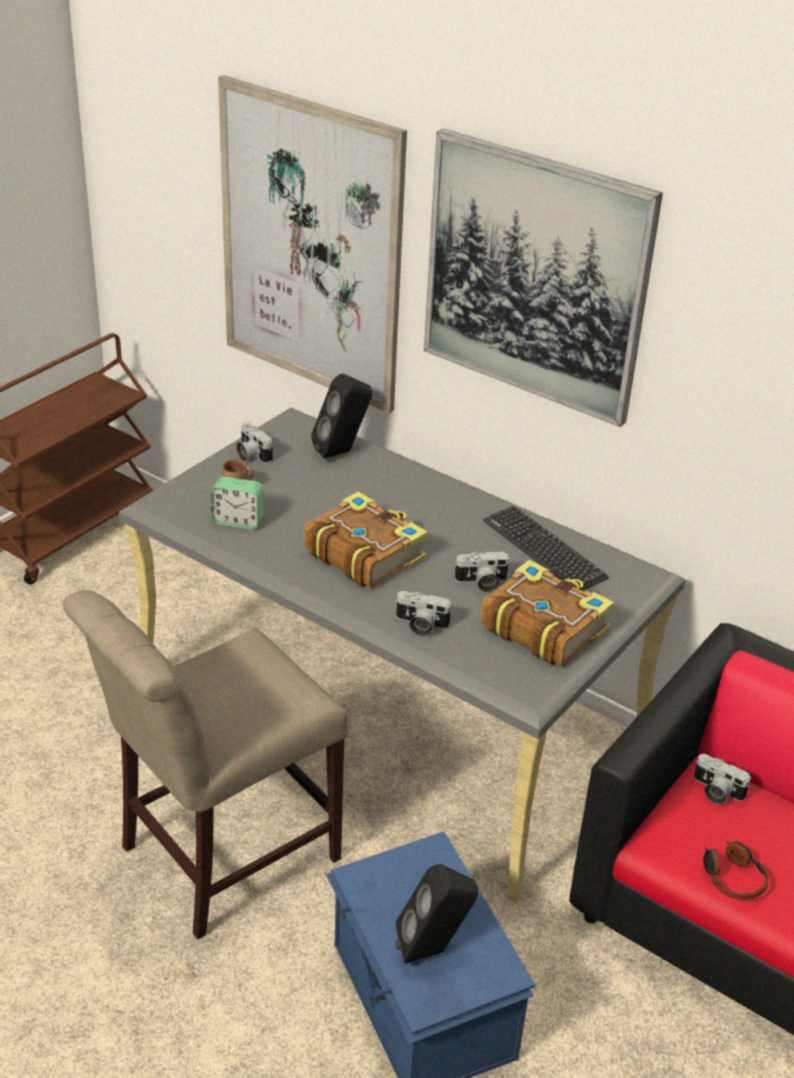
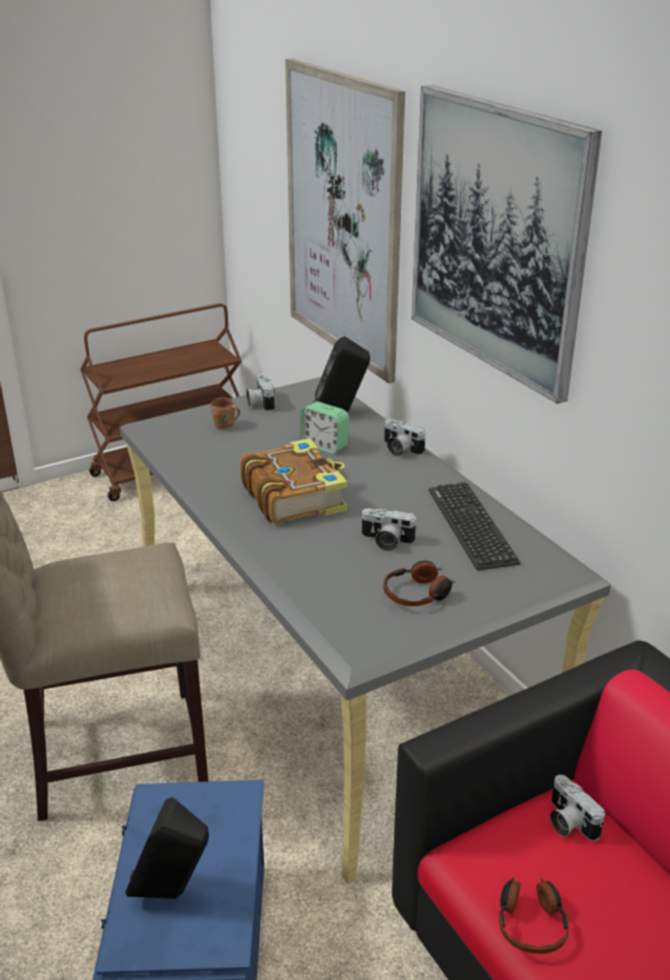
camera: 25 degrees right, 5 degrees down
(238, 521) = (205, 449): alarm clock -> alarm clock (324, 445)
(420, 625) = (297, 565): camera -> camera (400, 449)
(543, 627) = (418, 593): book -> headphones

